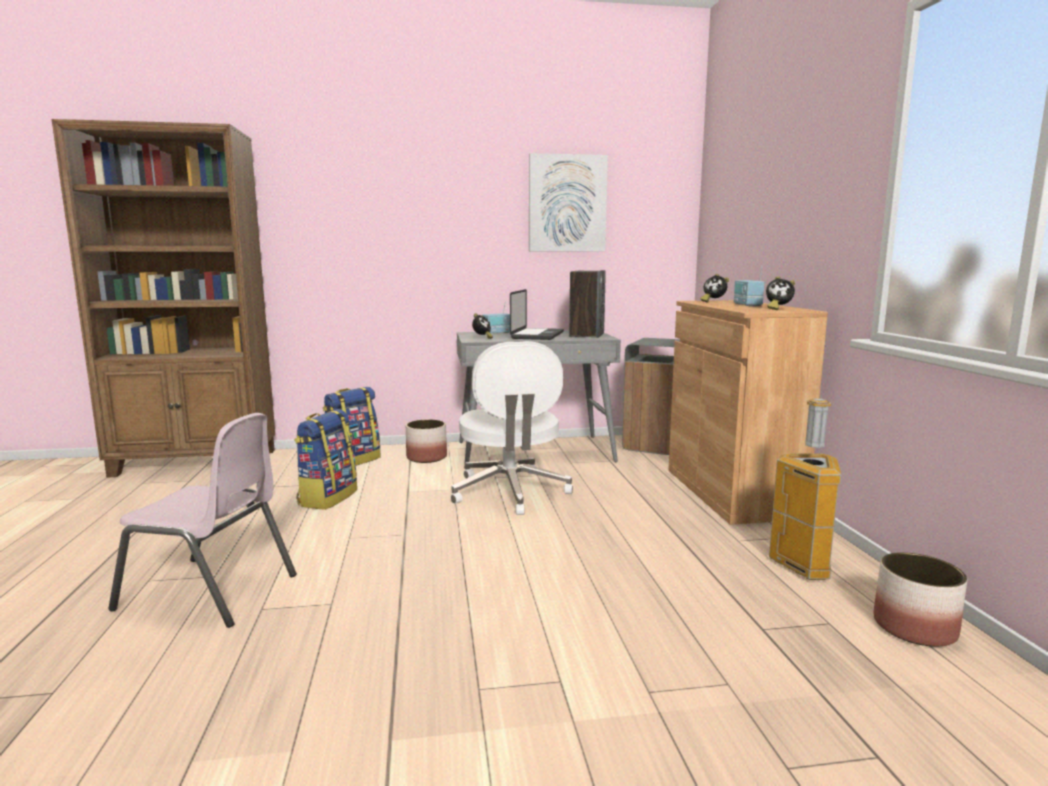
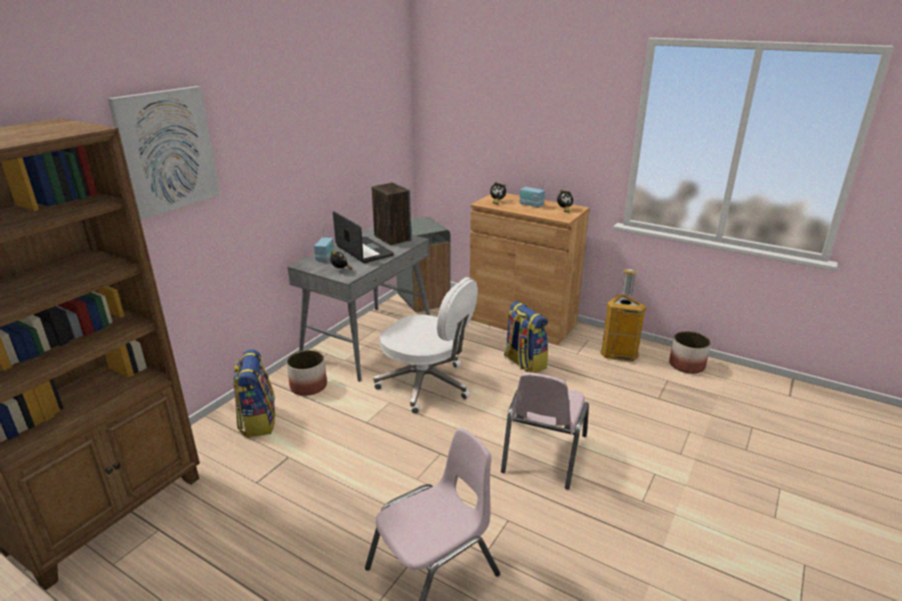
camera: 50 degrees left, 15 degrees up
(327, 498) = (326, 463): backpack -> backpack (524, 363)
(484, 585) = (543, 453): none -> pink chair
(567, 203) = (343, 125): picture -> picture (167, 151)

